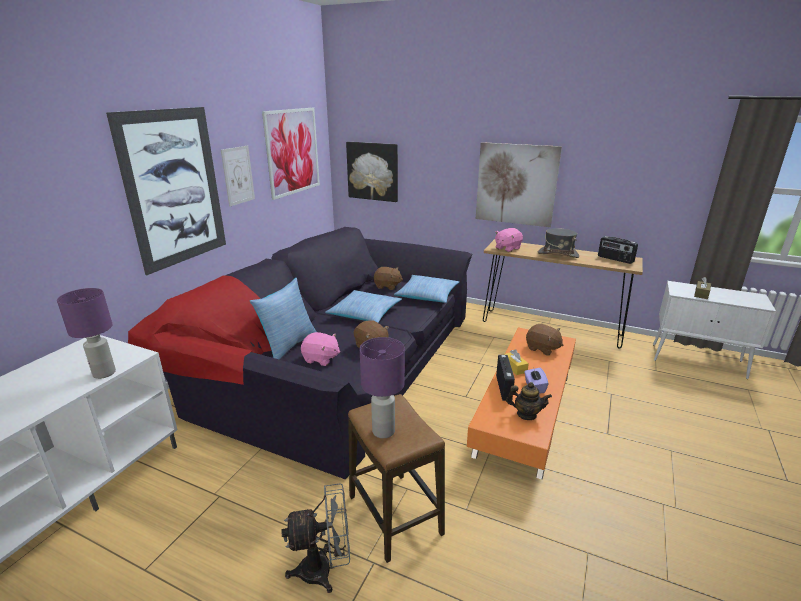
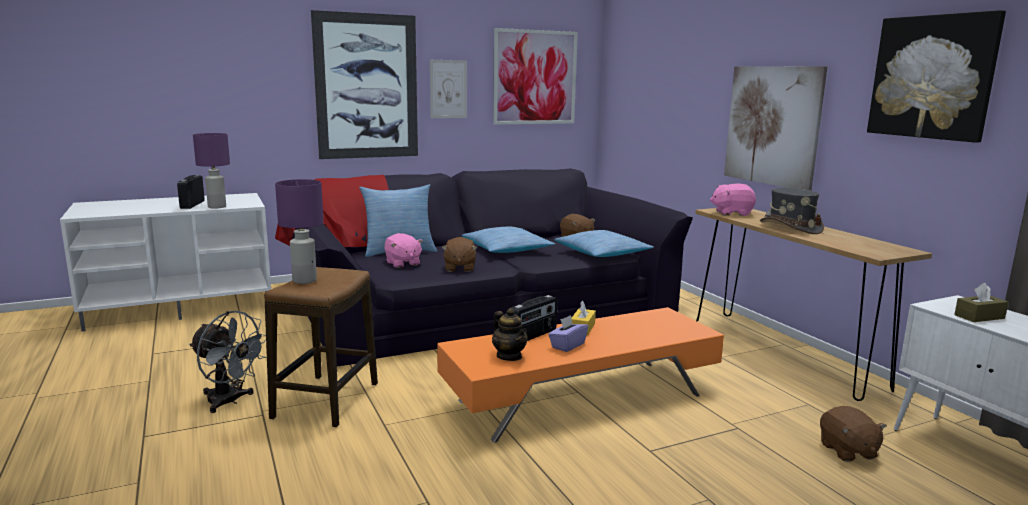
camera: 40 degrees right, 10 degrees down
(373, 171) = (633, 110): picture -> picture (932, 77)
(542, 348) = (654, 328): brown plush toy -> brown plush toy (847, 451)
(615, 259) = (873, 245): radio -> radio (192, 204)

